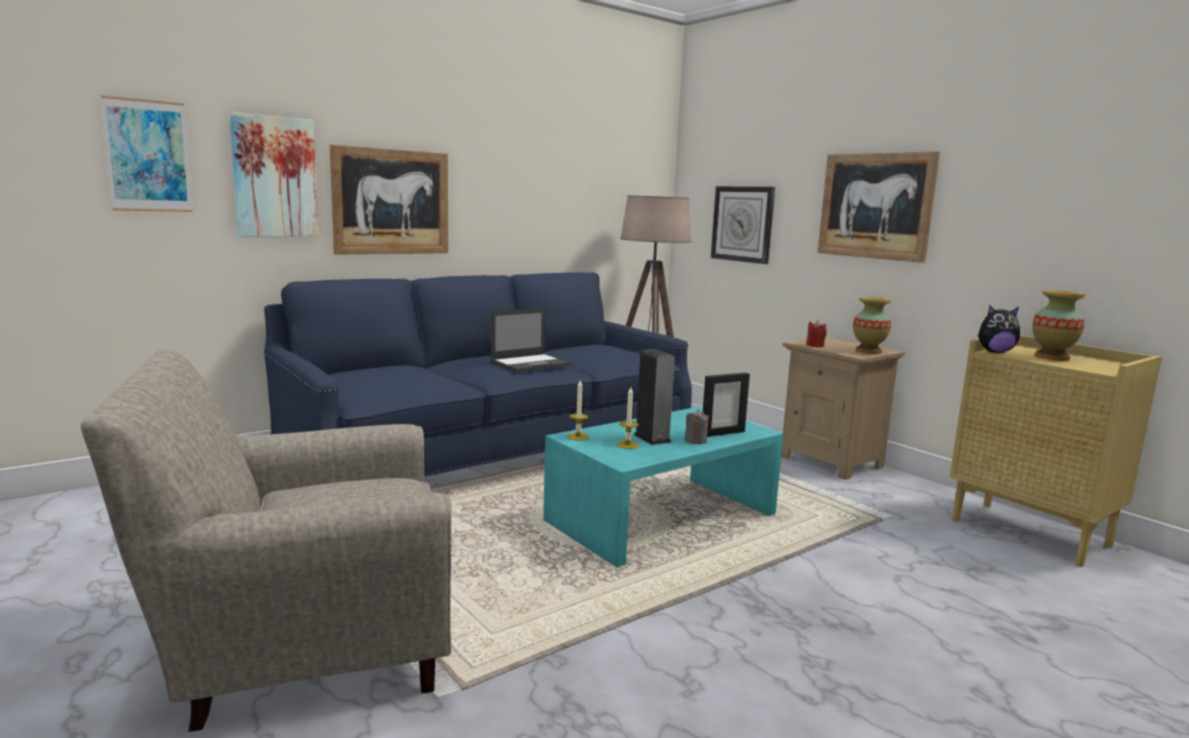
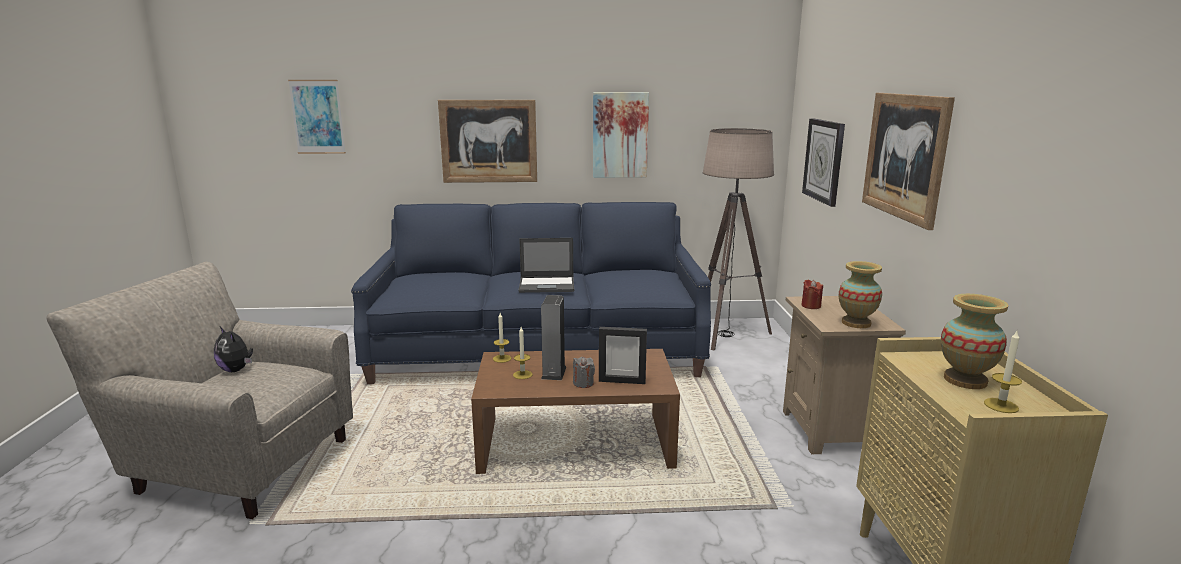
camera: 35 degrees right, 5 degrees up
(274, 177) = (399, 126): picture -> picture (620, 135)
(661, 517) = (575, 442): turquoise coffee table -> brown coffee table
(995, 352) = (904, 358): plush toy -> plush toy (236, 370)
(1099, 365) = (1001, 405): none -> candle

